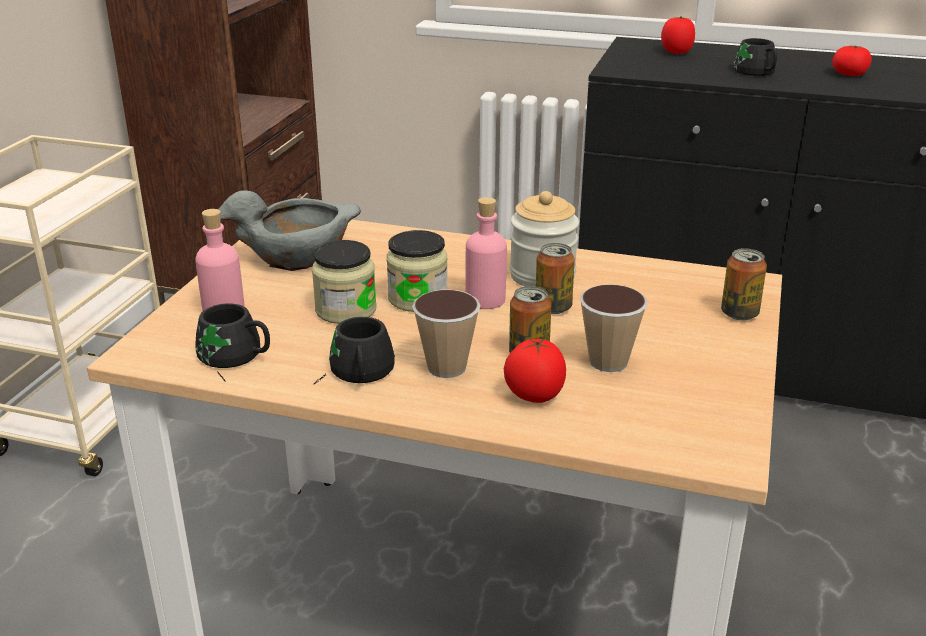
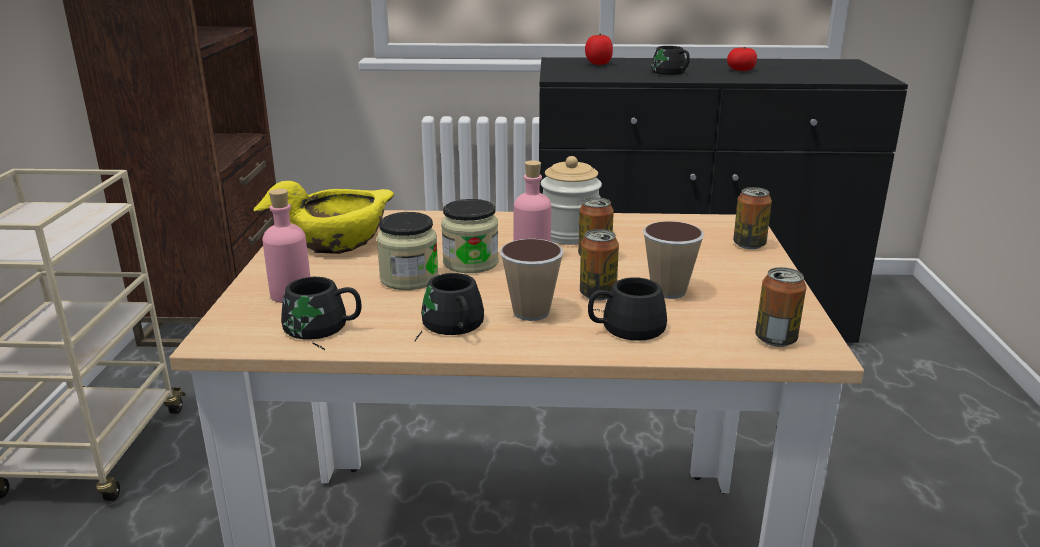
camera: 15 degrees left, 5 degrees down
(298, 255) = (337, 241): grey bowl -> yellow bowl
(533, 396) = (623, 325): tomato -> black mug
(690, 439) = (776, 339): none -> can

